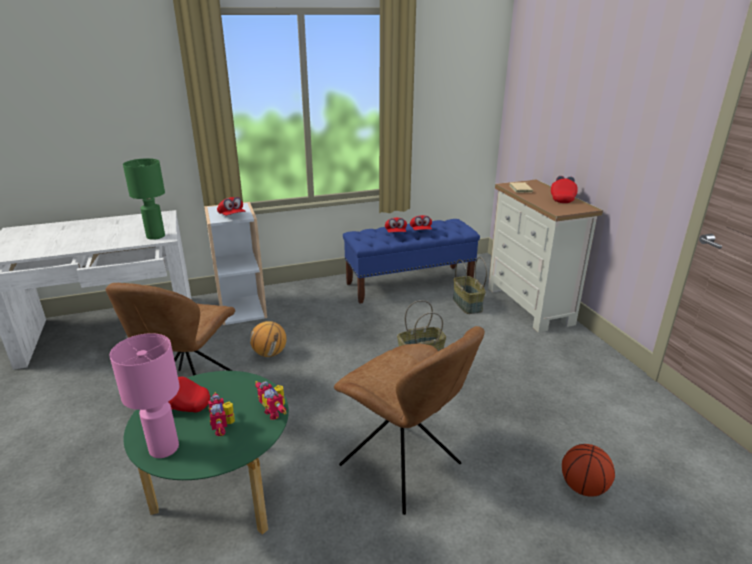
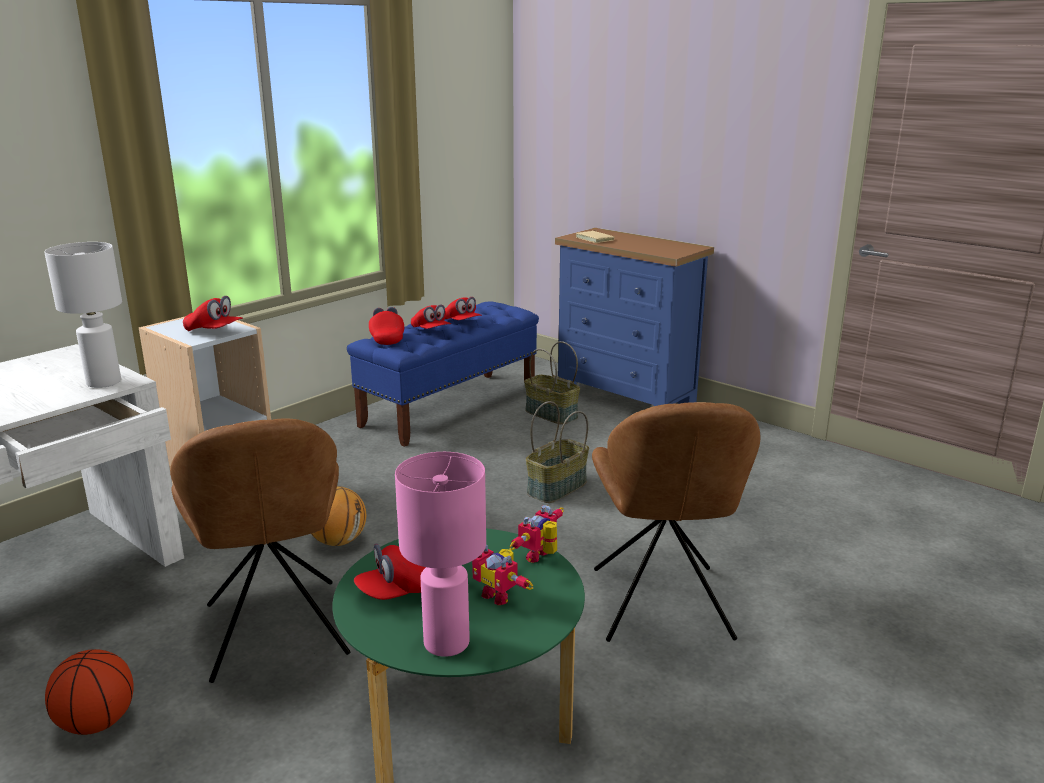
camera: 30 degrees left, 5 degrees down
(155, 236) = (104, 383): green table lamp -> white table lamp
(275, 412) = (541, 557): toy robot -> toy robot turned 105 degrees clockwise
(403, 467) = (661, 607): brown chair -> brown chair turned 75 degrees clockwise
(529, 306) = (625, 399): white dresser -> blue dresser
(562, 198) = (655, 242): red cap -> red cap (387, 338)
(583, 487) = (857, 558): basketball -> basketball (97, 723)

